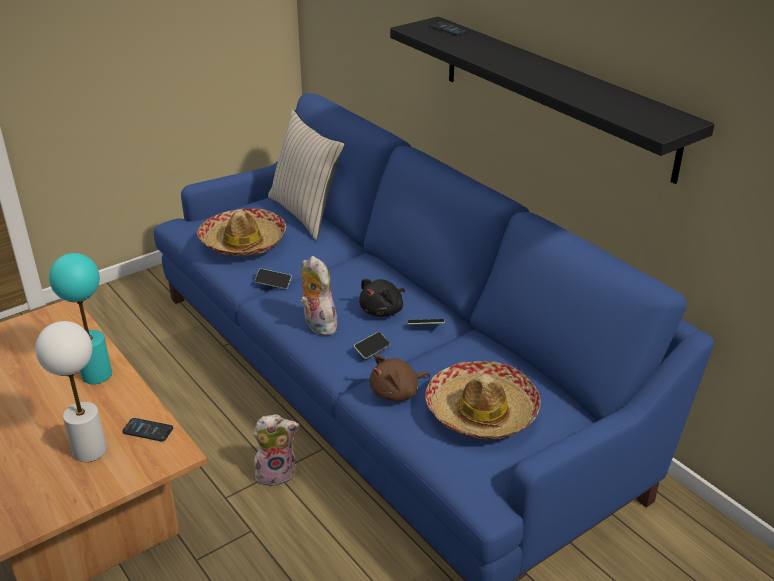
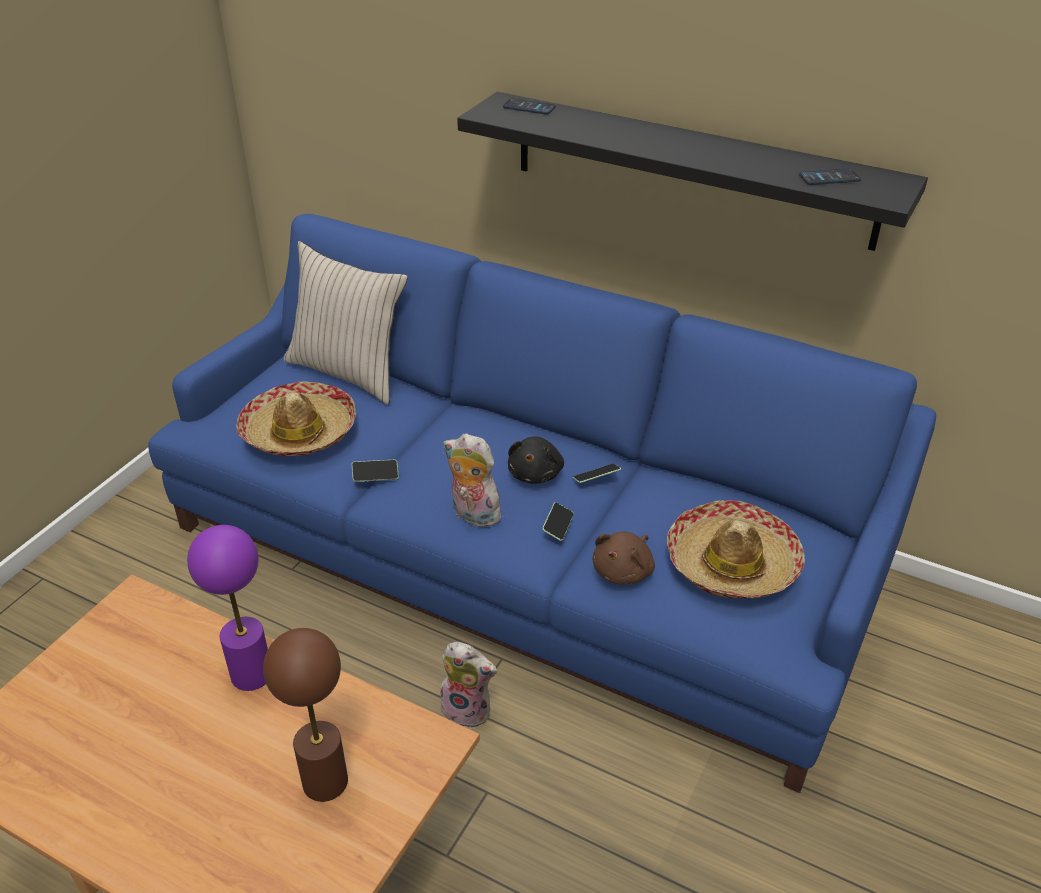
camera: 25 degrees left, 5 degrees up
(90, 450) = (325, 781): white table lamp -> brown table lamp
(97, 374) = (252, 674): turquoise table lamp -> purple table lamp
(148, 430) = (380, 726): phone -> phone (829, 178)
(276, 473) = (468, 709): plush toy -> plush toy turned 60 degrees clockwise

